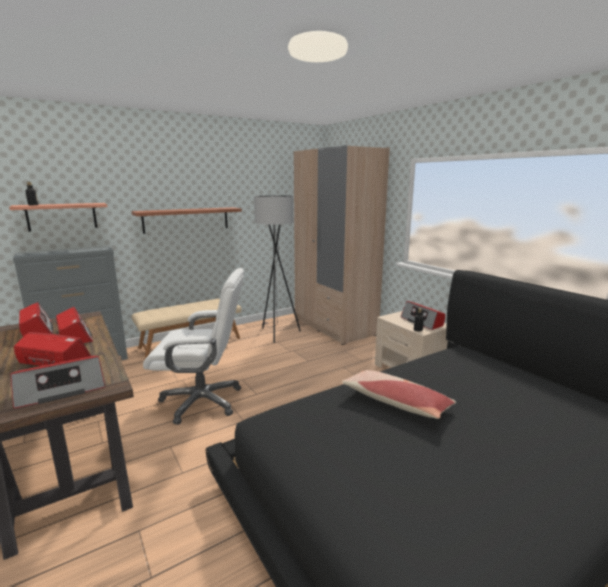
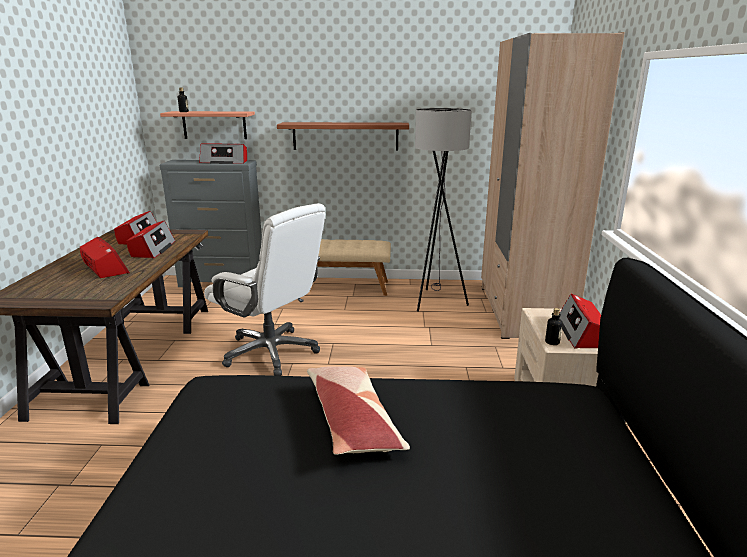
camera: 35 degrees right, 5 degrees up
(62, 390) = (72, 294): radio -> radio (225, 162)

